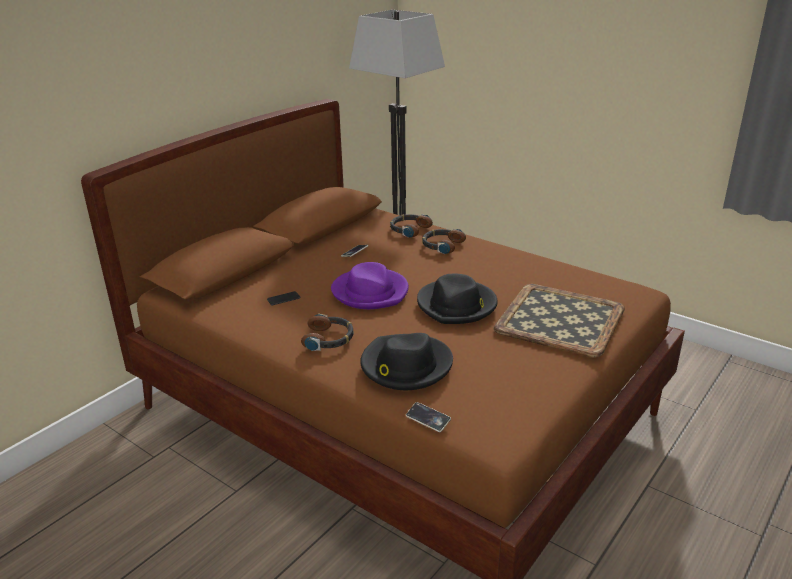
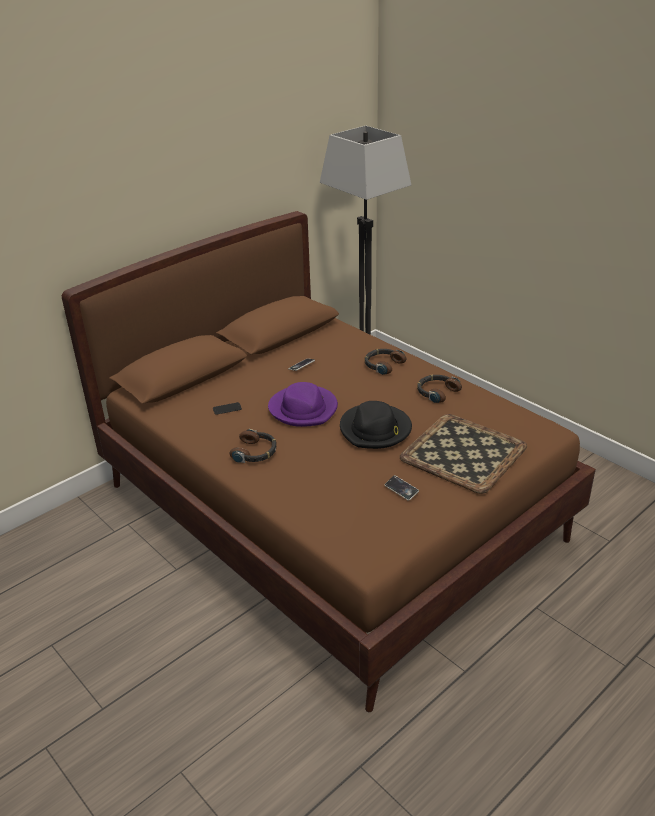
camera: 10 degrees right, 5 degrees up
(405, 366) = (311, 485): black hat -> none
(409, 229) = (358, 345): headphones -> headphones (437, 392)
(428, 419) = (315, 535): phone -> phone (401, 489)

